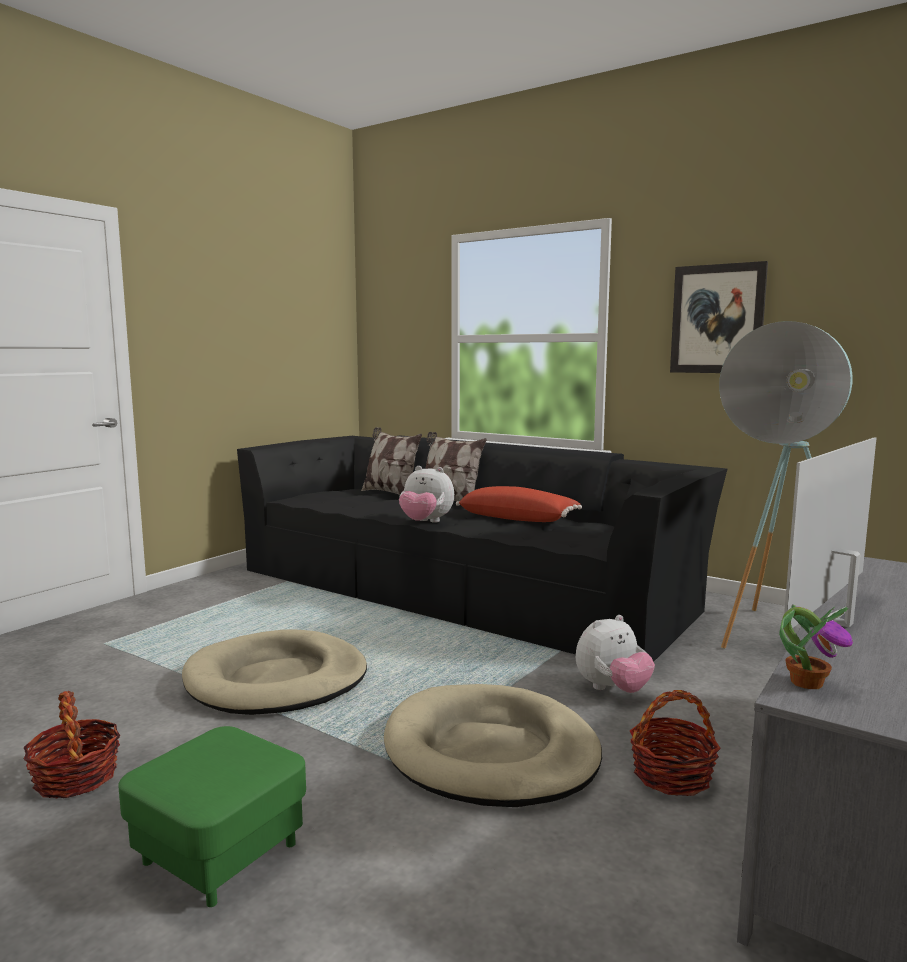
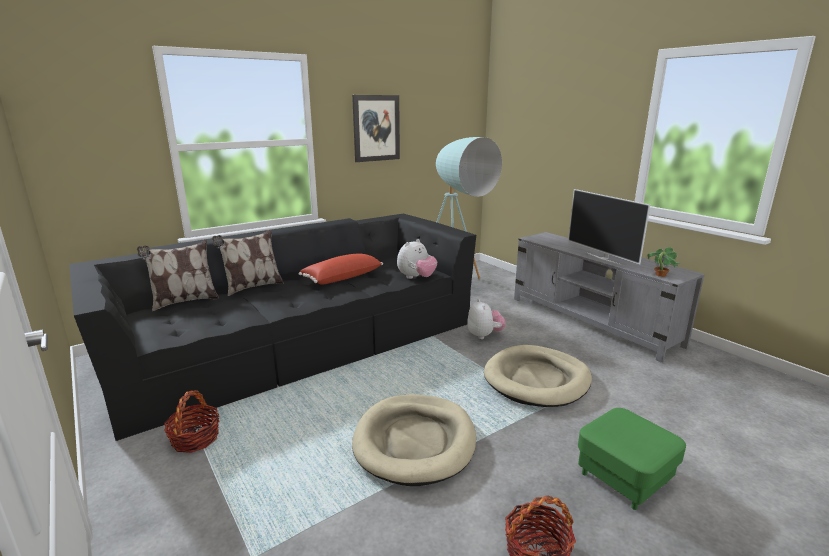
camera: 70 degrees left, 10 degrees up
(425, 522) = (323, 302): plush toy -> plush toy (416, 277)
(672, 775) = (564, 344): basket -> basket (195, 438)

